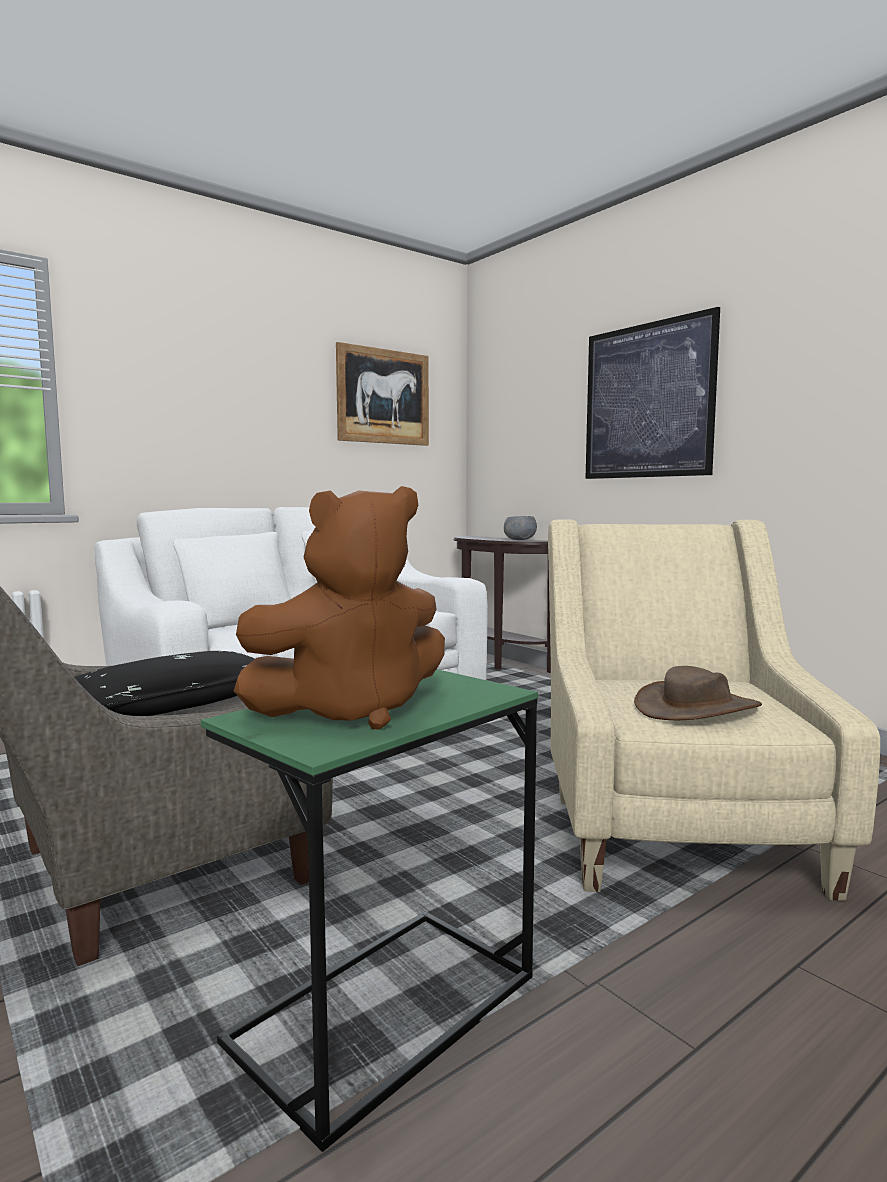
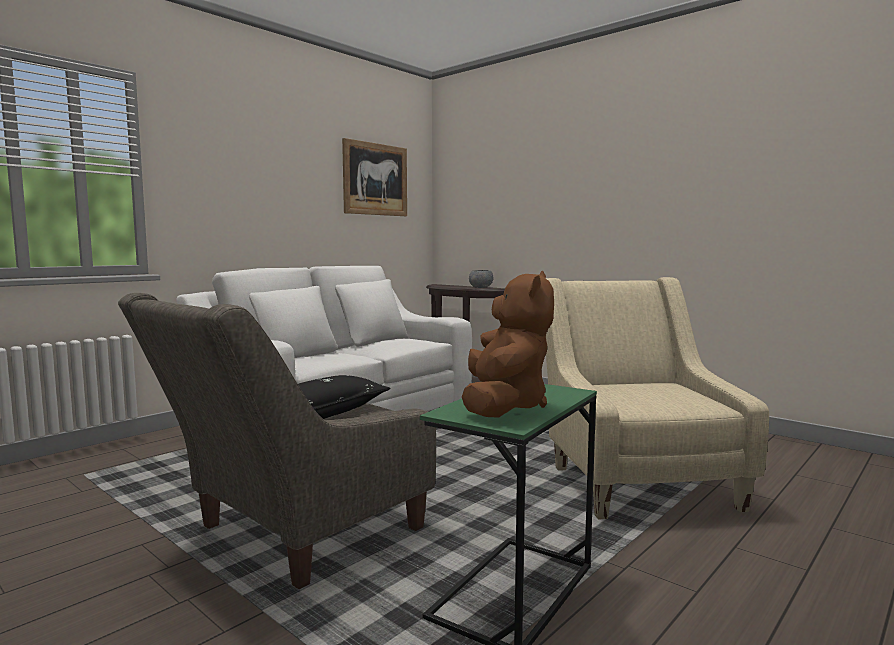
camera: 10 degrees left, 0 degrees up
(351, 711) = (504, 406): brown plush toy -> brown plush toy turned 45 degrees counterclockwise
(647, 401) = (577, 190): picture -> none
(697, 708) = (658, 399): brown hat -> none

